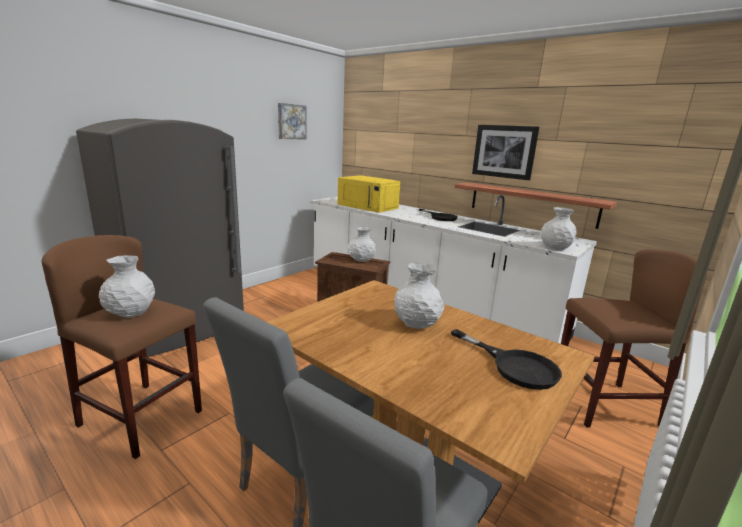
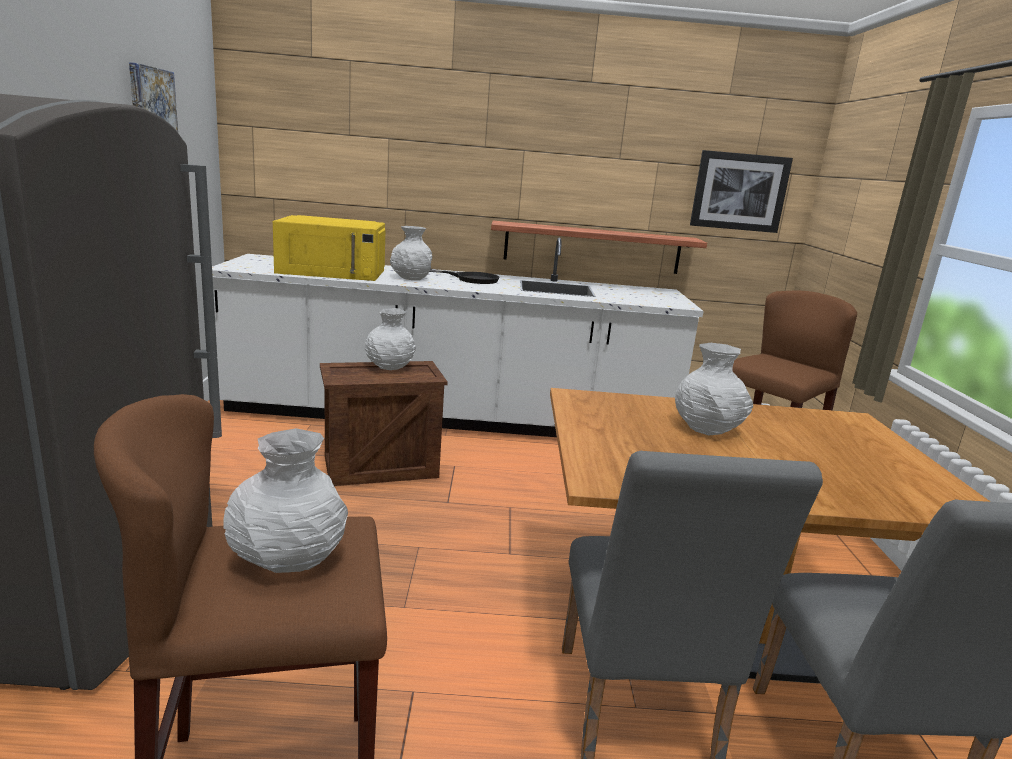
camera: 40 degrees left, 0 degrees up
(504, 151) = (549, 173): picture -> picture (739, 192)
(514, 366) = (853, 443): black frying pan -> none
(554, 247) = (664, 302): white vase -> white vase (410, 278)

